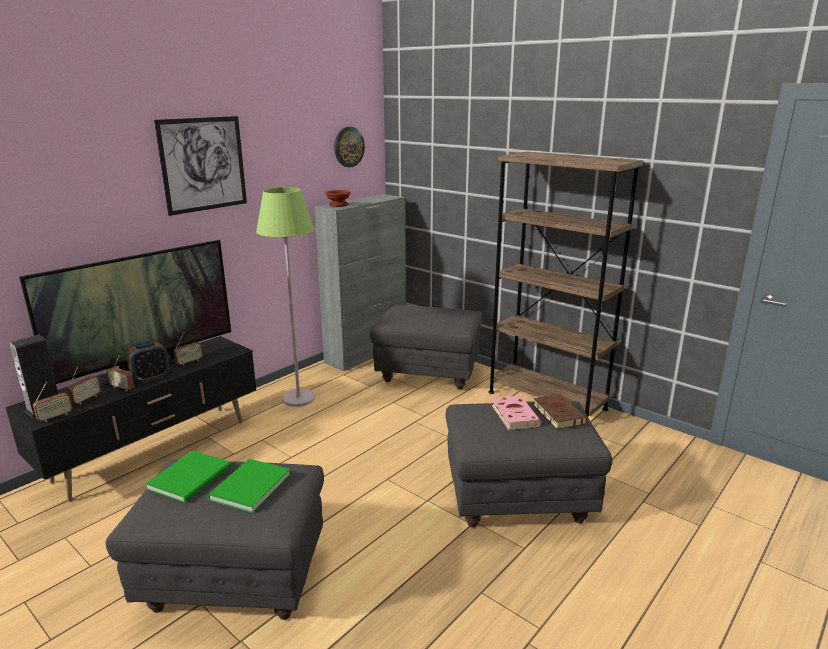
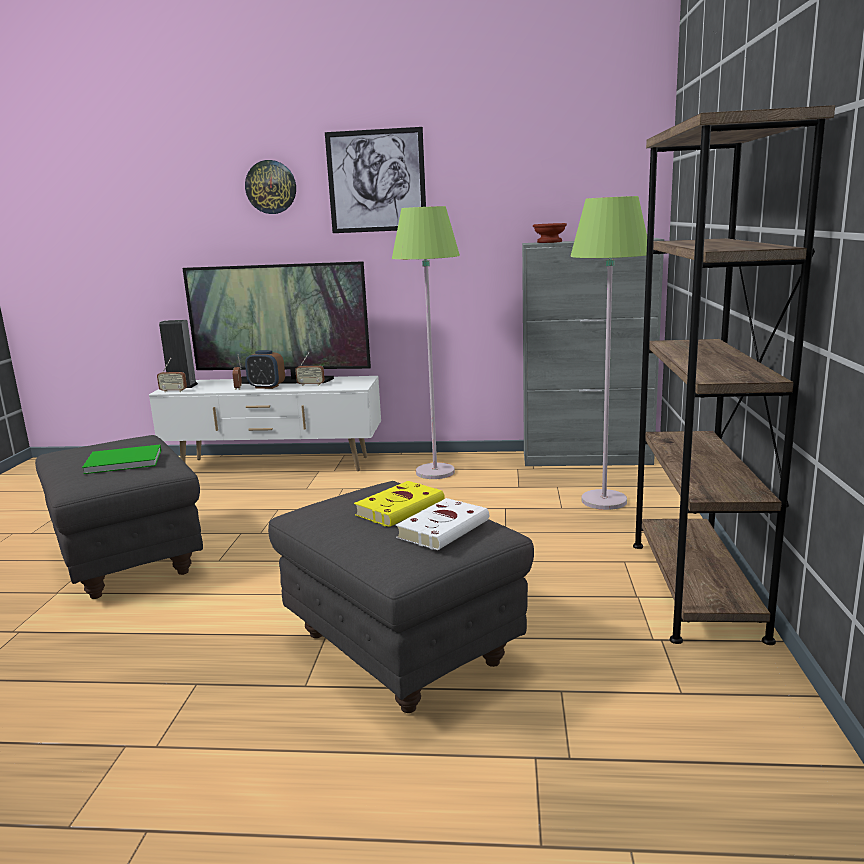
camera: 55 degrees right, 5 degrees down
(86, 399) = (209, 387): radio -> none
(155, 450) = (275, 465): black tv stand -> white tv stand
(192, 477) = (124, 444): green book -> none
(348, 147) = (596, 167): wall clock -> wall clock (271, 187)
(428, 374) = (604, 501): grey ottoman -> green floor lamp
(514, 415) = (401, 508): pink book -> yellow book
(557, 414) = (444, 528): brown book -> white book

